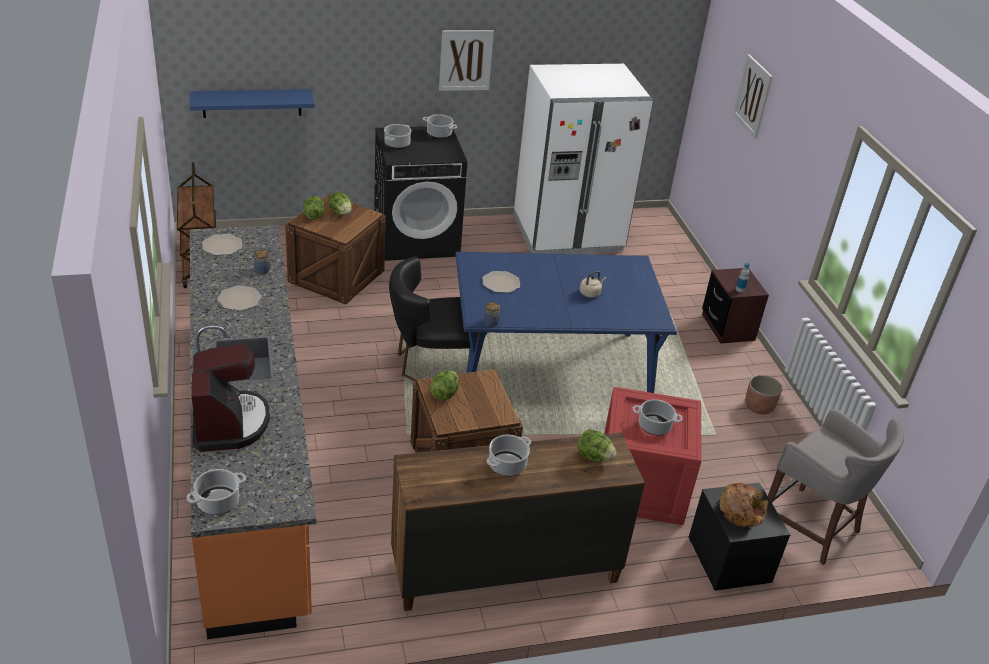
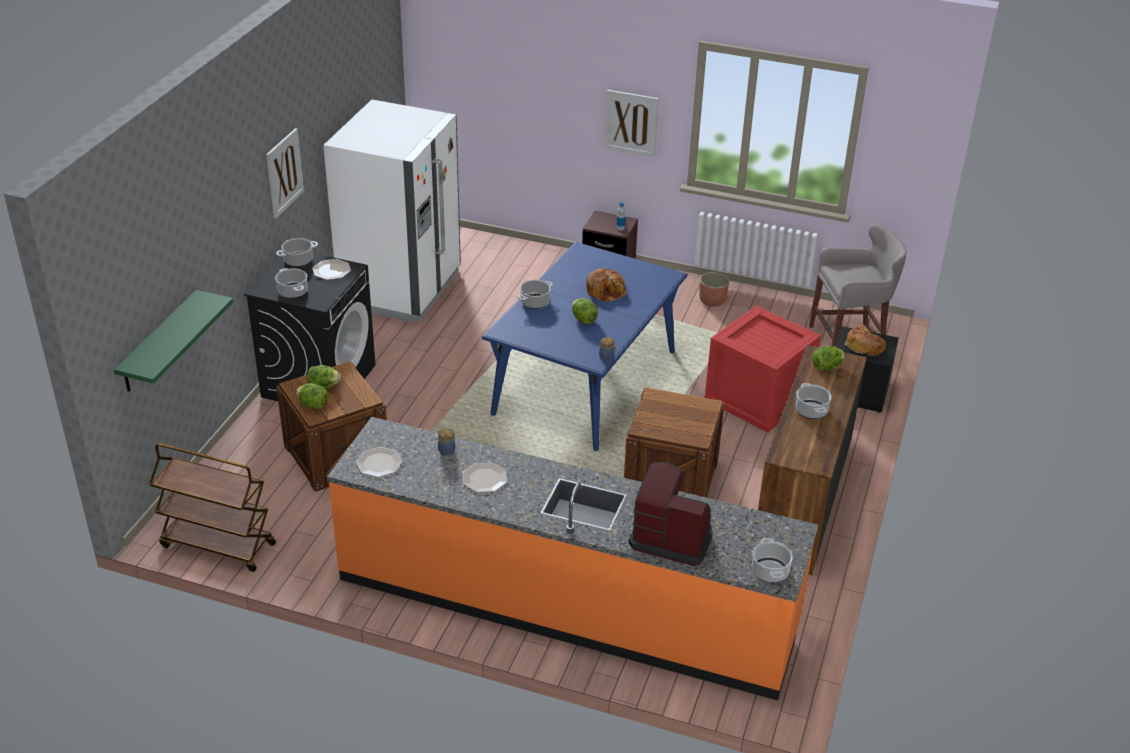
camera: 55 degrees left, 0 degrees up
(252, 103) = (159, 342): blue shelf -> green shelf
(428, 363) = (522, 448): black chair -> none
(444, 394) = (659, 425): lettuce -> lettuce (583, 319)
(501, 283) = (553, 330): plate -> plate (332, 270)
(590, 293) = (605, 291): beige kettle -> bread
(654, 426) = (766, 340): cooking pot -> cooking pot (535, 303)
(753, 96) = (525, 66): picture -> picture (631, 123)

